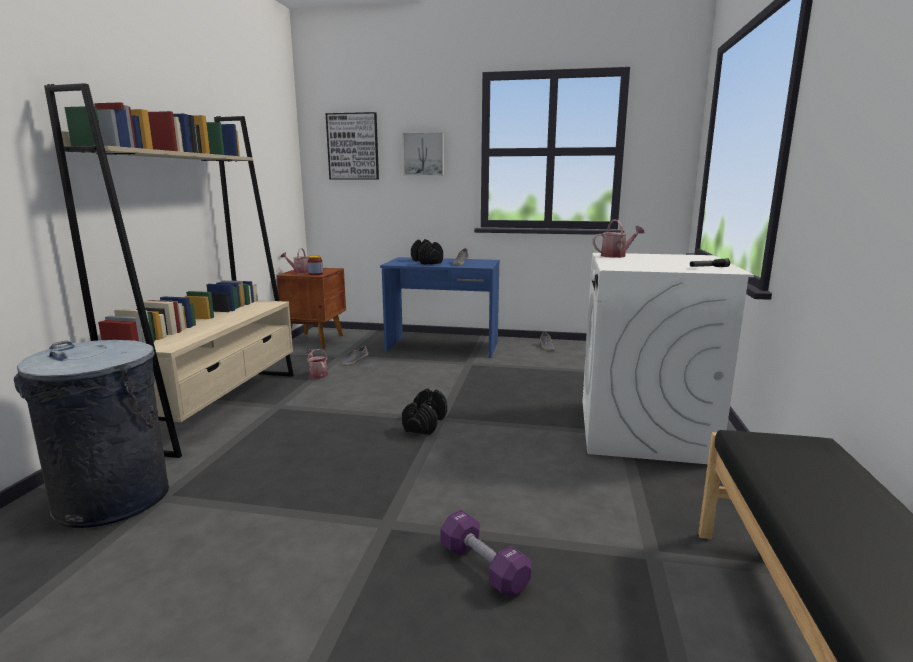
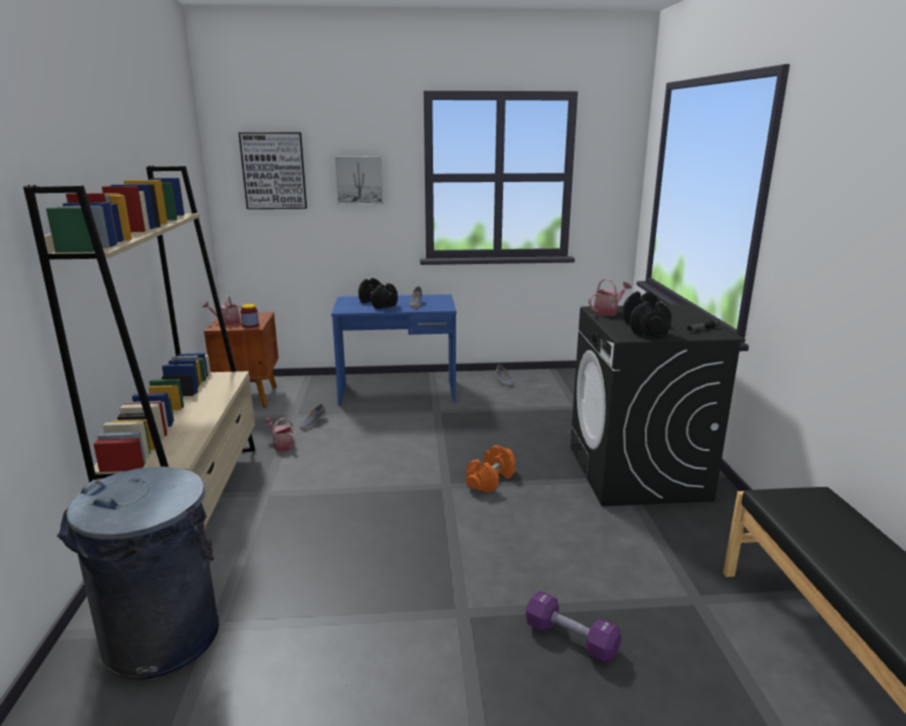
camera: 15 degrees left, 5 degrees up
(425, 424) = (434, 494): black dumbbell -> black dumbbell (644, 328)
(485, 419) = (490, 480): none -> orange dumbbell
(643, 430) = (637, 473): white washing machine -> black washing machine

